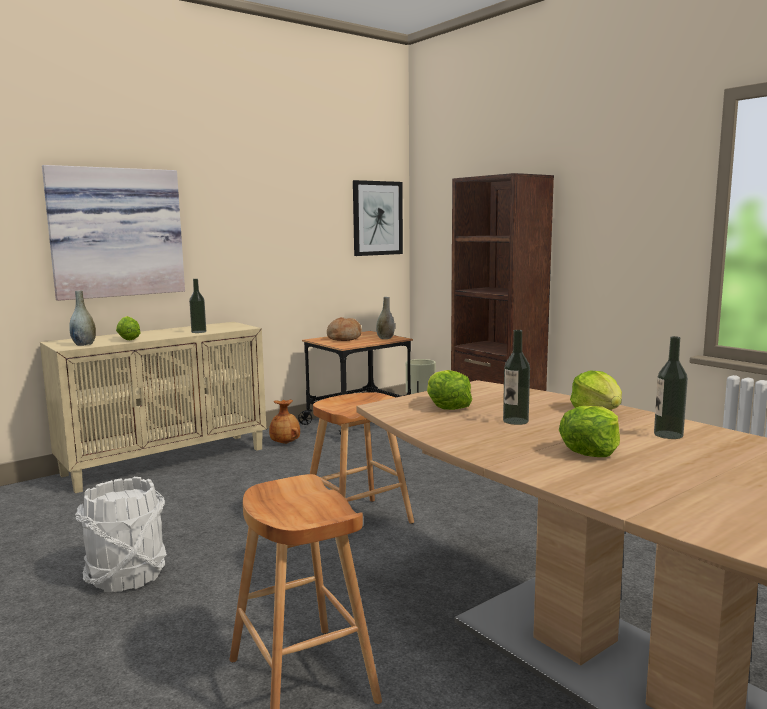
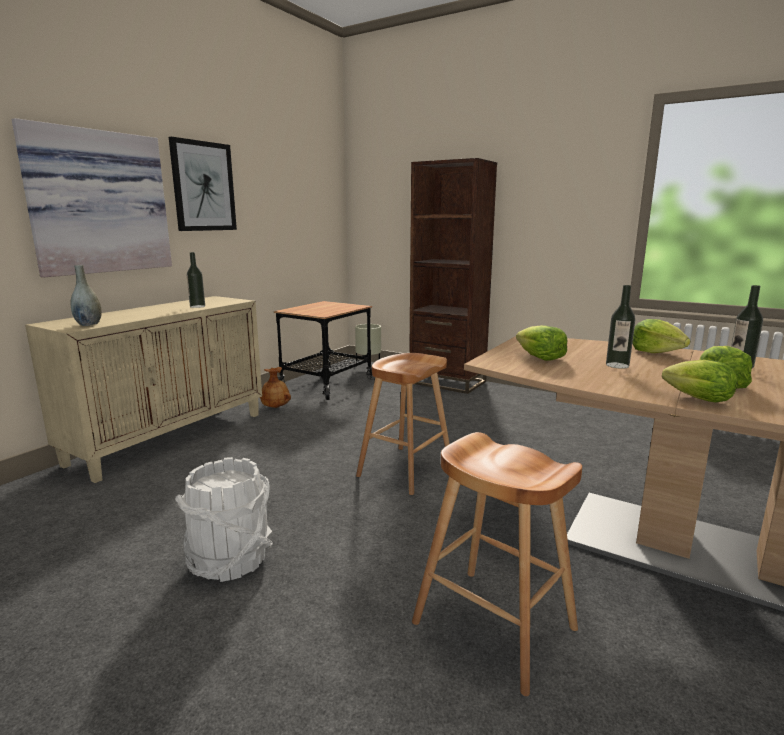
camera: 20 degrees left, 5 degrees up
(128, 339) = (131, 316): lettuce -> lettuce (694, 398)
(343, 338) = (311, 308): bread -> none
(377, 218) = (323, 198): picture -> picture (203, 186)
(385, 338) = (348, 306): grey vase -> none

